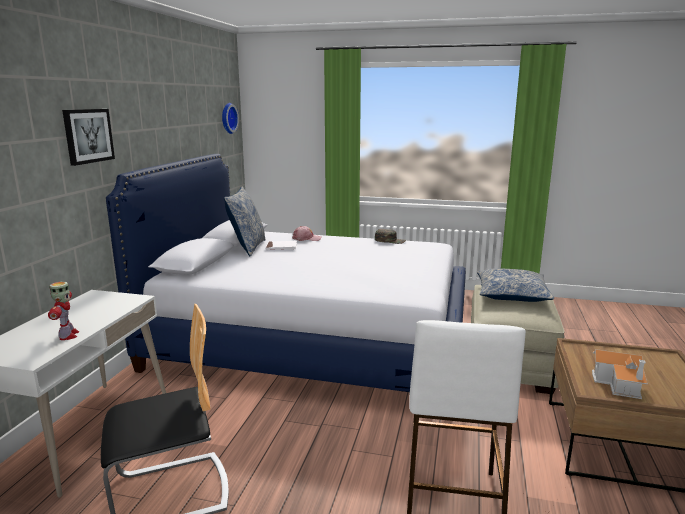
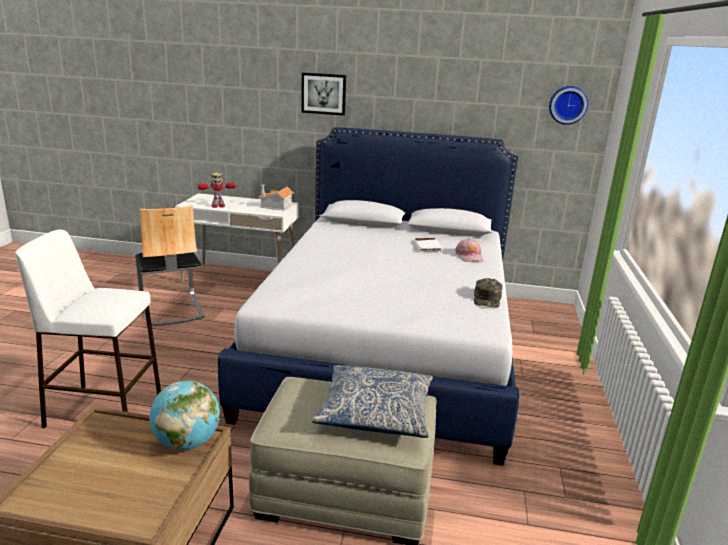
camera: 85 degrees right, 5 degrees up
(247, 247) = (420, 234): pillow -> none
(584, 352) = (187, 442): none -> globe
(619, 384) = (102, 448): toy house -> toy house (276, 206)

